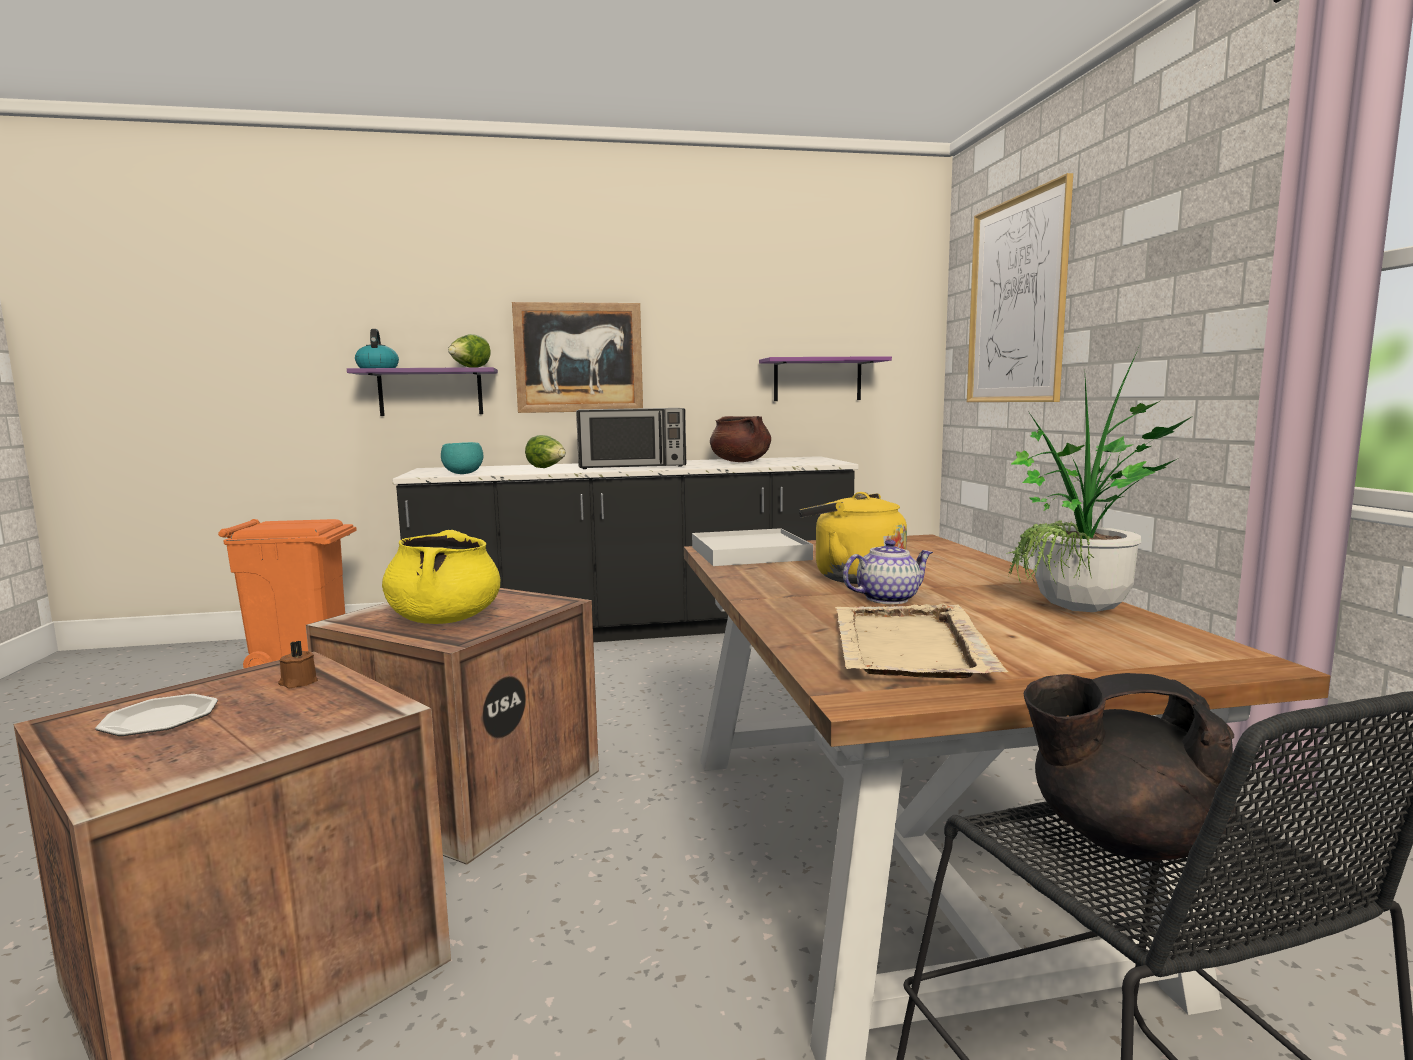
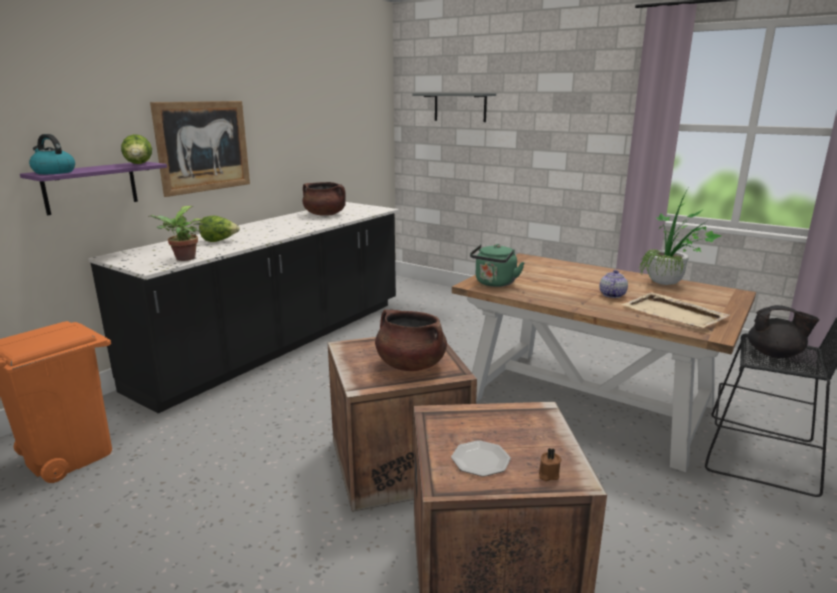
camera: 45 degrees left, 10 degrees up
(298, 683) = (470, 419): brown candle -> brown candle (548, 474)
(445, 619) = (410, 365): yellow cooking pot -> brown cooking pot
(463, 474) = (183, 259): turquoise bowl -> potted plant
(632, 466) = (273, 229): microwave -> none
(749, 553) = (494, 283): white tray -> green kettle
(817, 379) = (340, 151): purple shelf -> none
(852, 577) = (571, 287): yellow kettle -> none
(1016, 301) = (460, 107): picture -> grey shelf
(1121, 839) = (775, 354): black teapot -> black teapot turned 120 degrees counterclockwise

